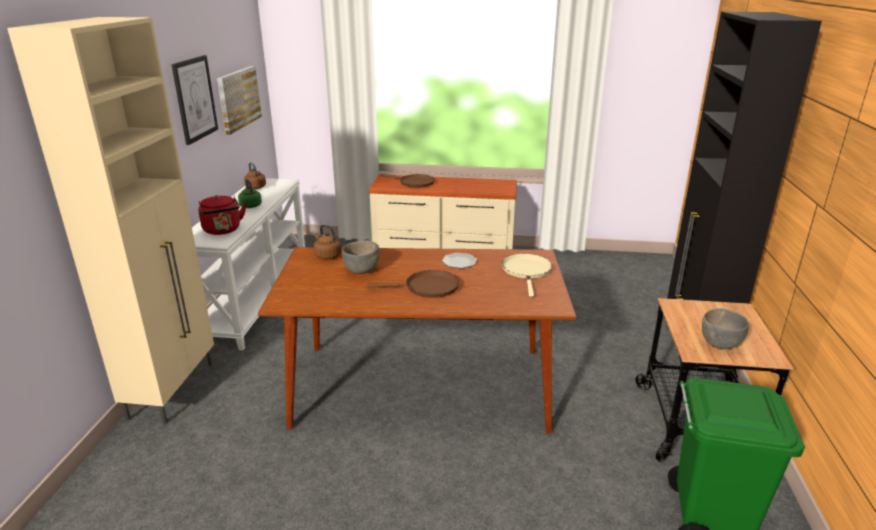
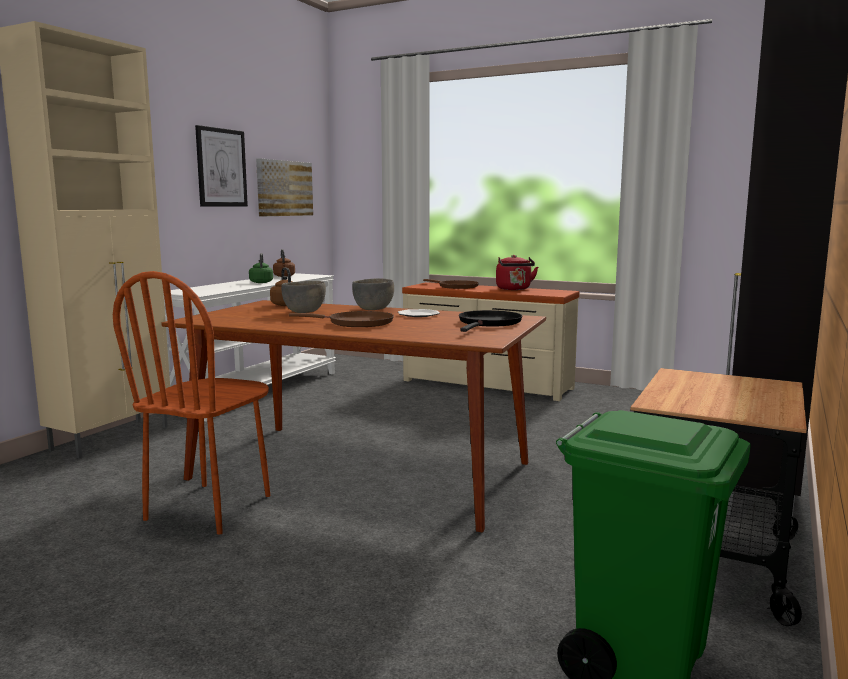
camera: 20 degrees right, 15 degrees down
(223, 231) = (212, 289): red kettle -> red kettle (514, 289)
(336, 457) = (210, 507): none -> brown chair
(527, 271) = (489, 323): beige frying pan -> black frying pan
(720, 344) = (707, 402): grey bowl -> grey bowl (374, 309)

